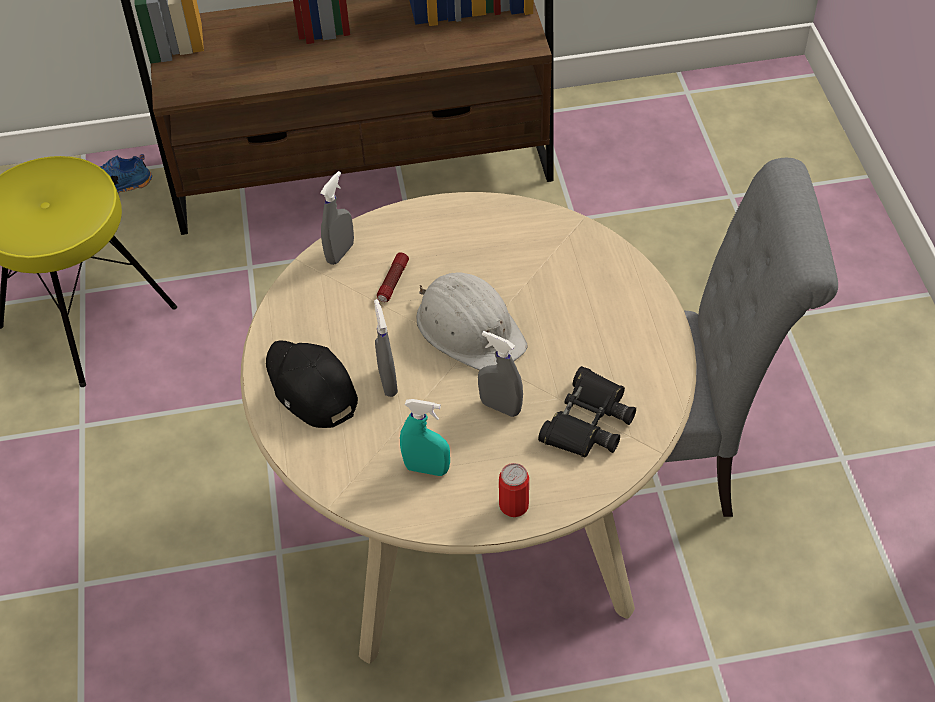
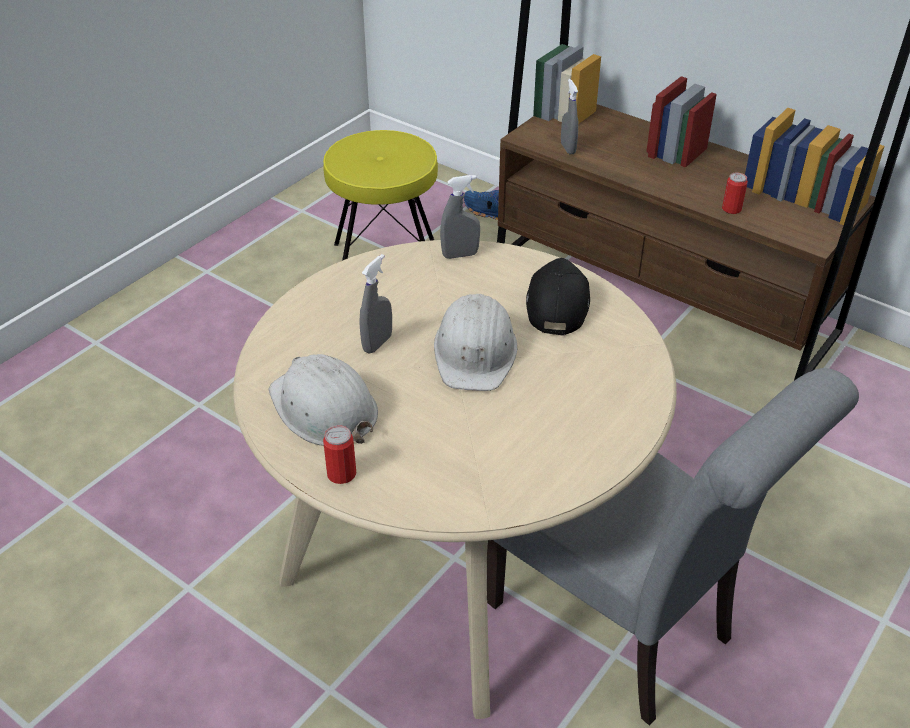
camera: 45 degrees right, 10 degrees down
(310, 388) = (328, 313): black cap -> black cap (556, 304)
(393, 282) = (467, 292): flashlight -> none
(426, 468) = (323, 408): turquoise spray bottle -> white hard hat
(434, 53) = (731, 209): none -> can
(500, 407) = (424, 411): grey spray bottle -> grey spray bottle (568, 148)
(587, 421) = (468, 465): black binoculars -> none

